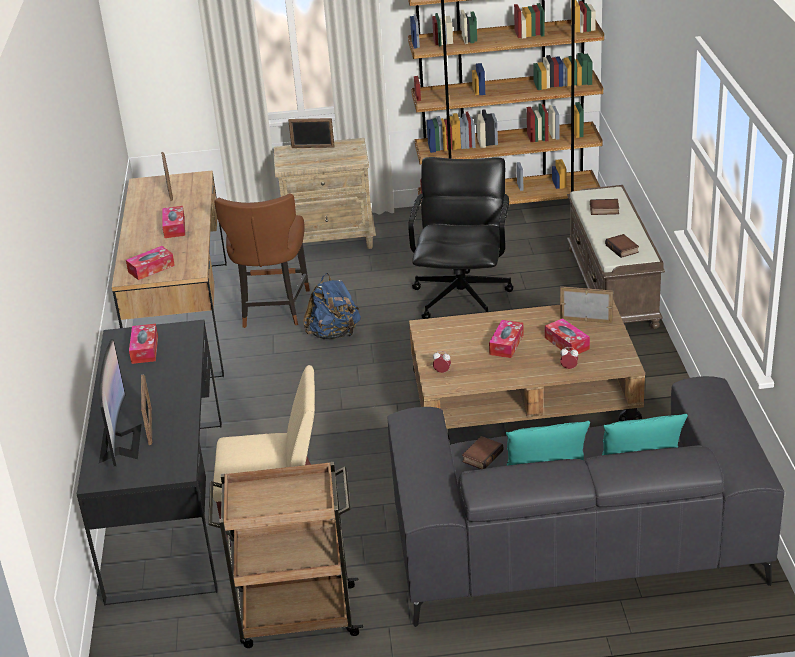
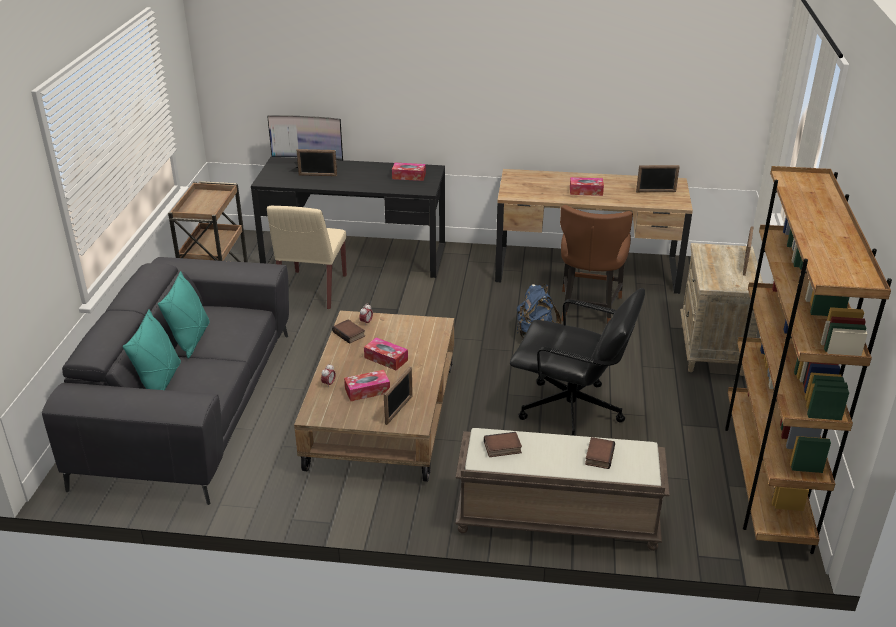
camera: 100 degrees right, 0 degrees up
(151, 268) = (522, 181): tissue box -> none
(272, 309) = (588, 309): brown chair -> brown chair turned 90 degrees counterclockwise
(482, 455) = (239, 317): book -> book (350, 334)

